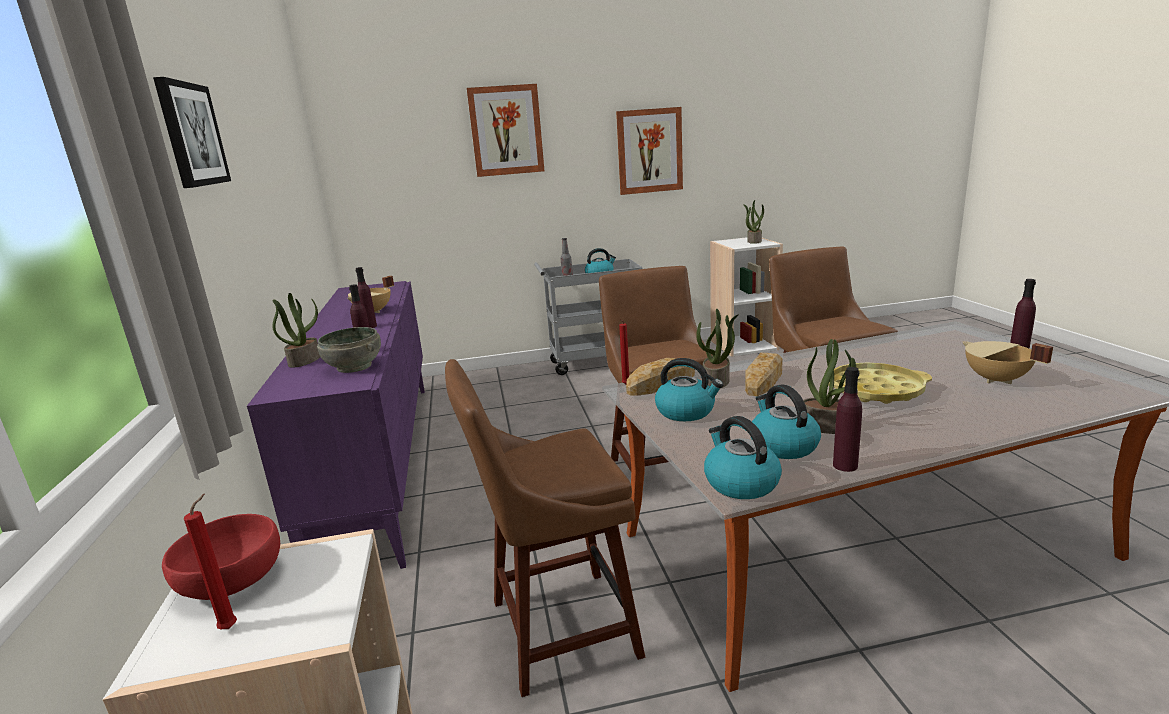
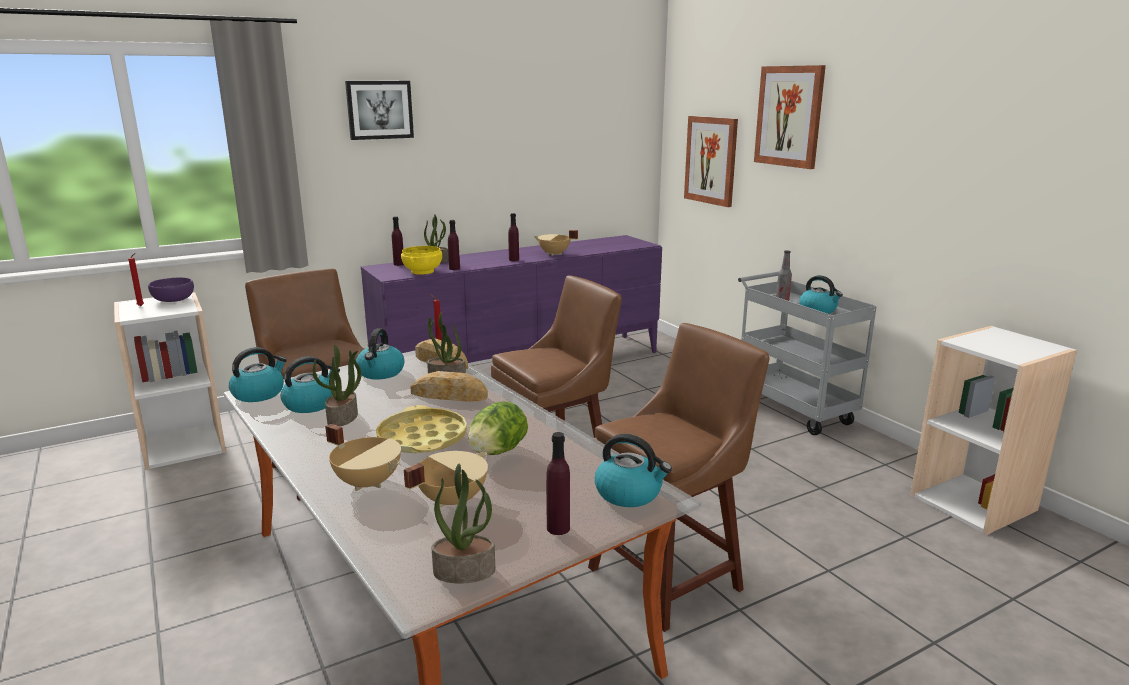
camera: 70 degrees right, 0 degrees up
(234, 580) = (173, 300): red bowl -> purple bowl
(355, 366) = (423, 271): grey bowl -> yellow bowl
(649, 151) = (937, 168): picture -> picture (711, 160)
(754, 241) = (1018, 348): potted plant -> potted plant (465, 570)
(845, 465) = (272, 423): purple bottle -> purple bottle (399, 264)
(896, 365) = (497, 451): none -> lettuce
(954, 334) = (629, 493): none -> kettle
(980, 409) = (368, 482): none -> beige cooking pot

